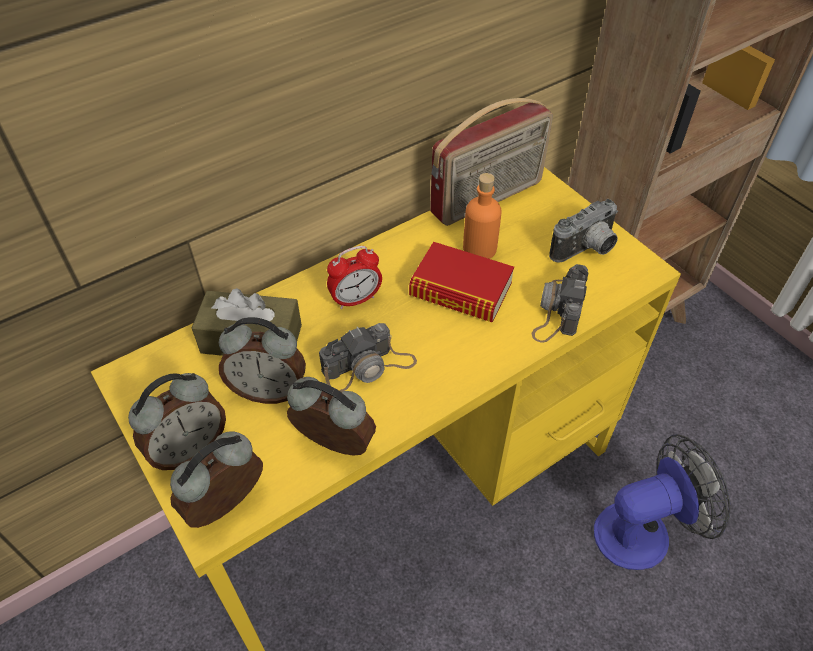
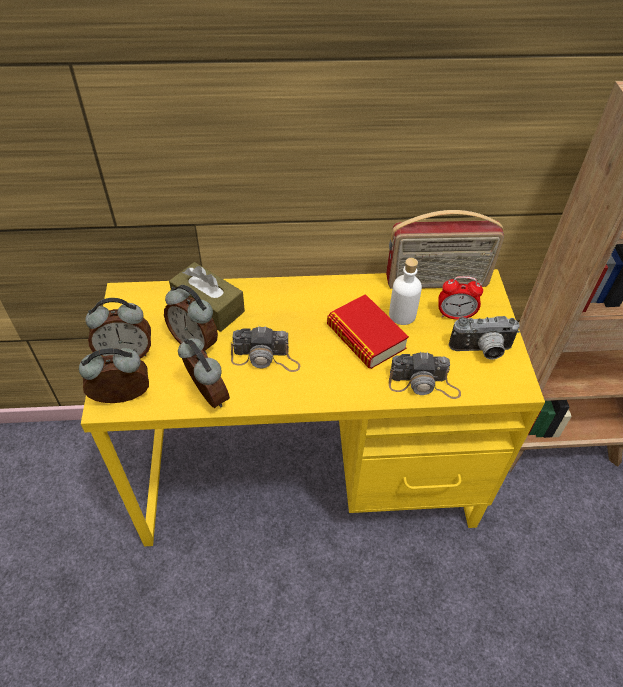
camera: 30 degrees right, 0 degrees up
(356, 299) = (291, 311): alarm clock -> alarm clock (455, 315)
(479, 249) = (402, 315): orange bottle -> white bottle
(558, 311) = (424, 384): camera -> camera turned 135 degrees counterclockwise
(643, 531) = (466, 601): fan -> none

